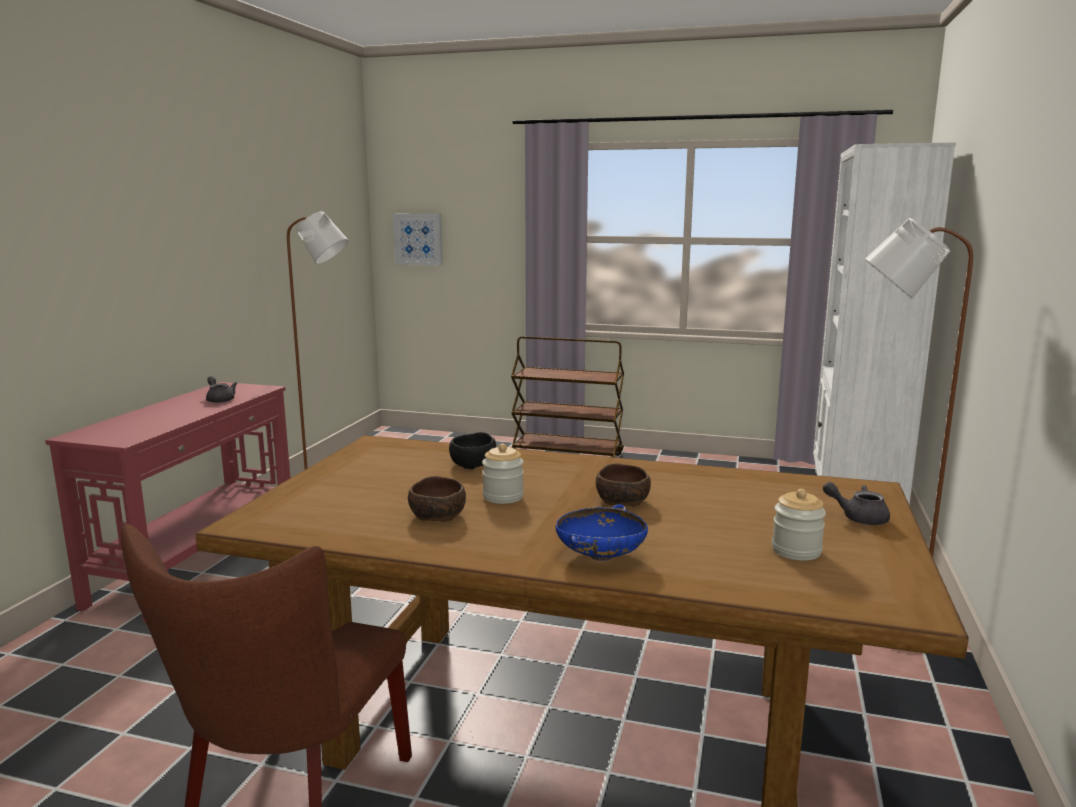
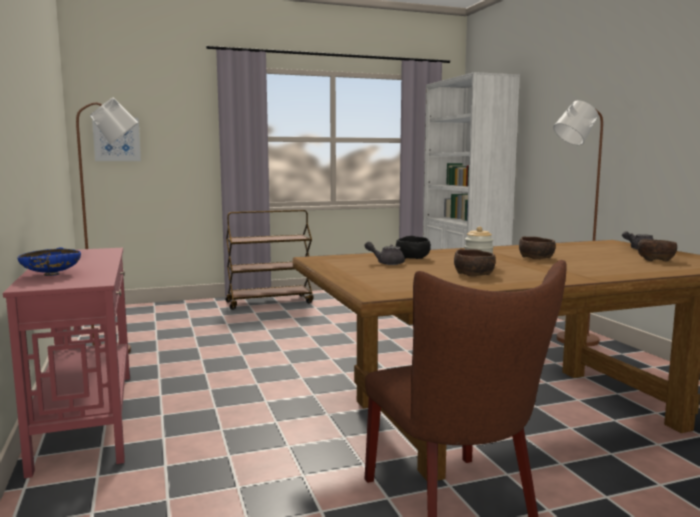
camera: 35 degrees left, 5 degrees down
(220, 399) = (92, 257): grey teapot -> grey teapot (386, 263)
(600, 556) = (597, 272): blue bowl -> blue bowl (51, 274)
(796, 551) = (655, 259): jar -> brown bowl

